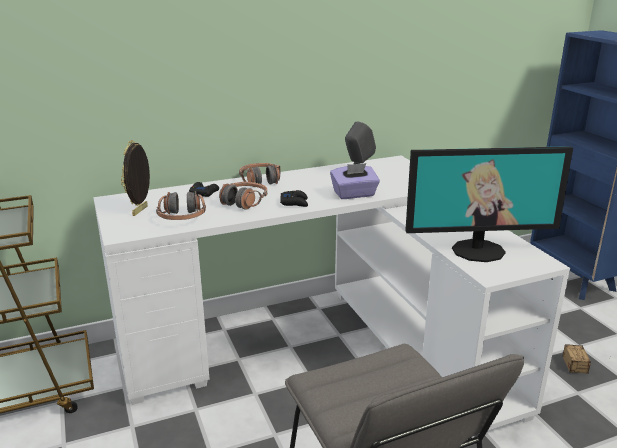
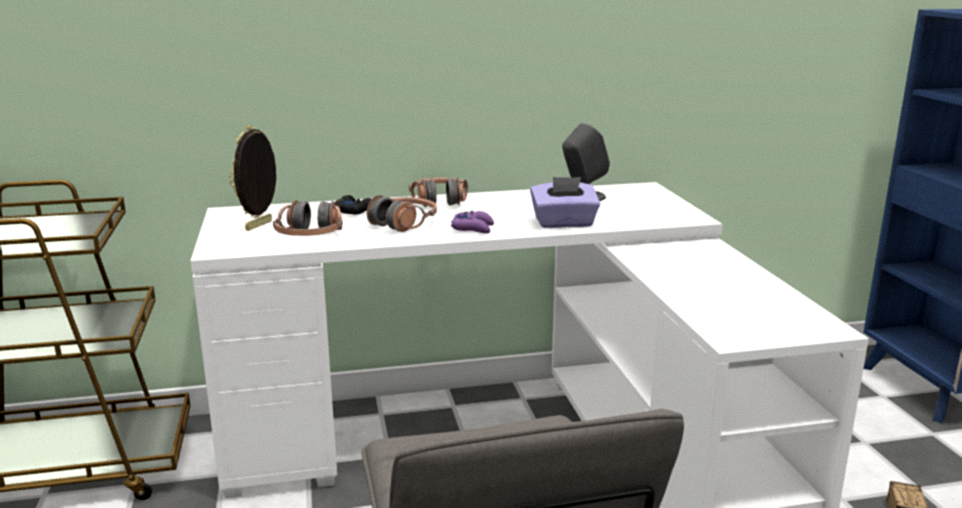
camera: 10 degrees right, 5 degrees down
(294, 202) = (473, 228): black game controller -> purple game controller
(478, 250) = (727, 305): monitor -> none

